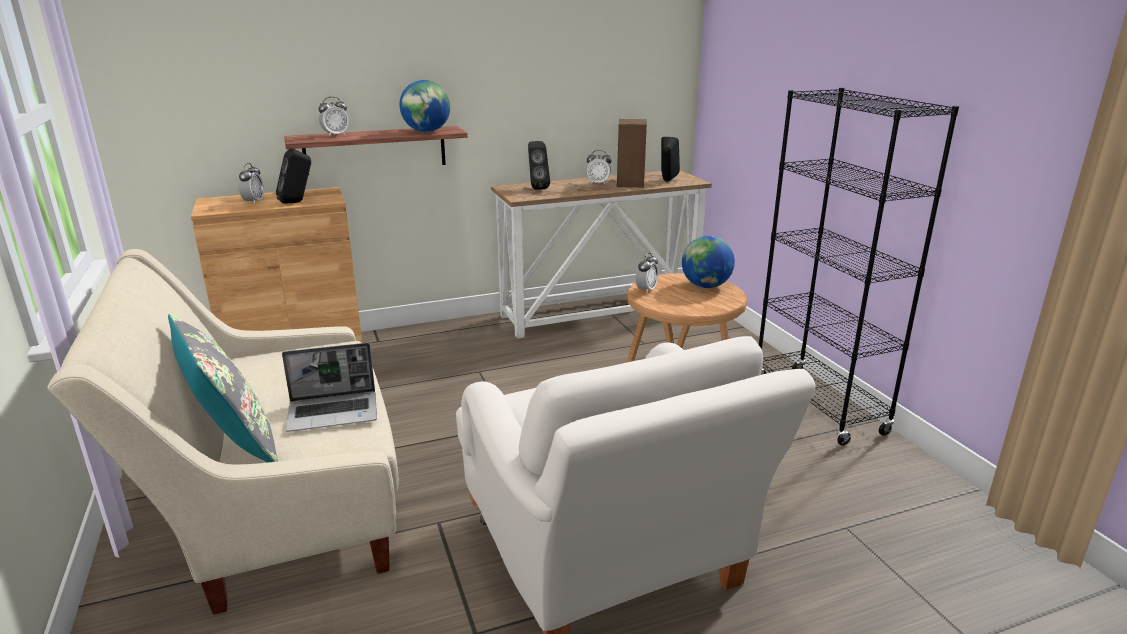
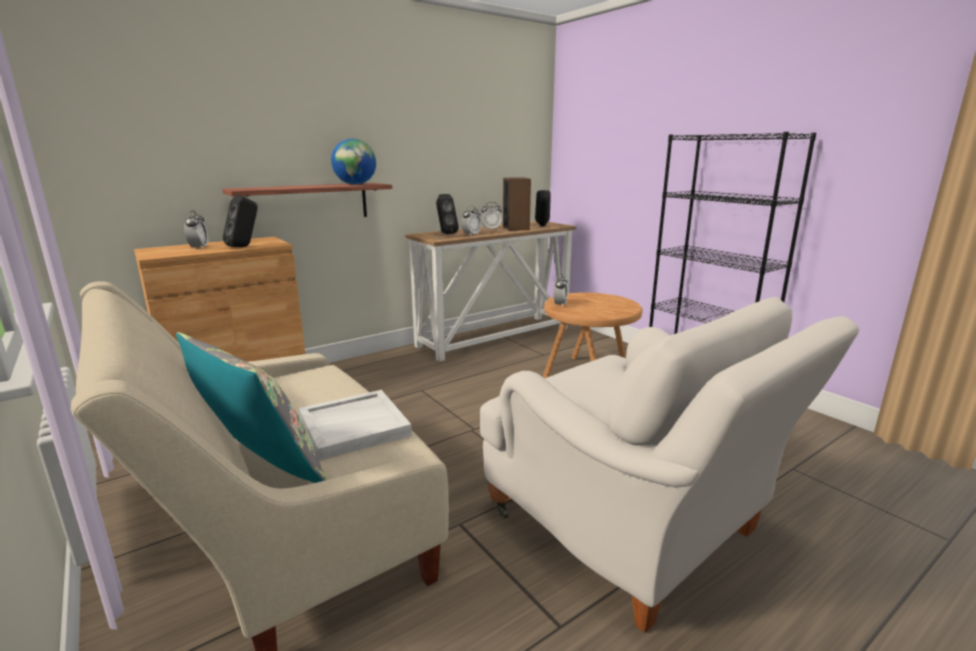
camera: 15 degrees left, 5 degrees down
(334, 412) = (354, 426): laptop -> white tray
(335, 135) = (273, 187): alarm clock -> alarm clock (471, 235)
(705, 286) = (602, 299): globe -> none

